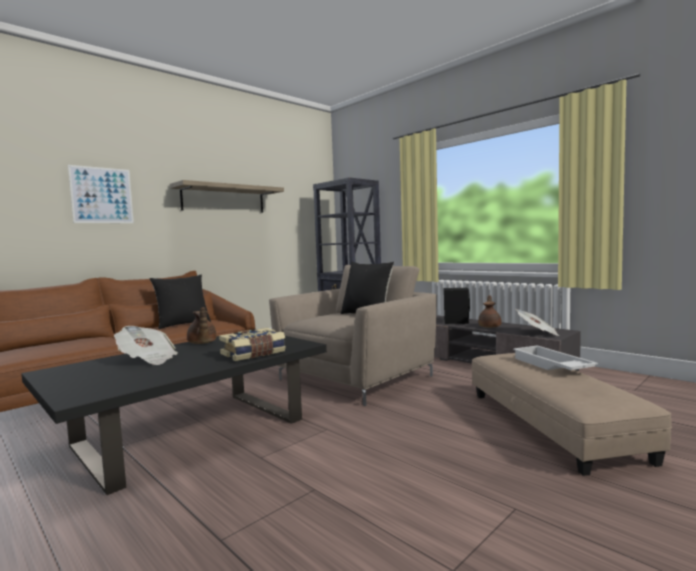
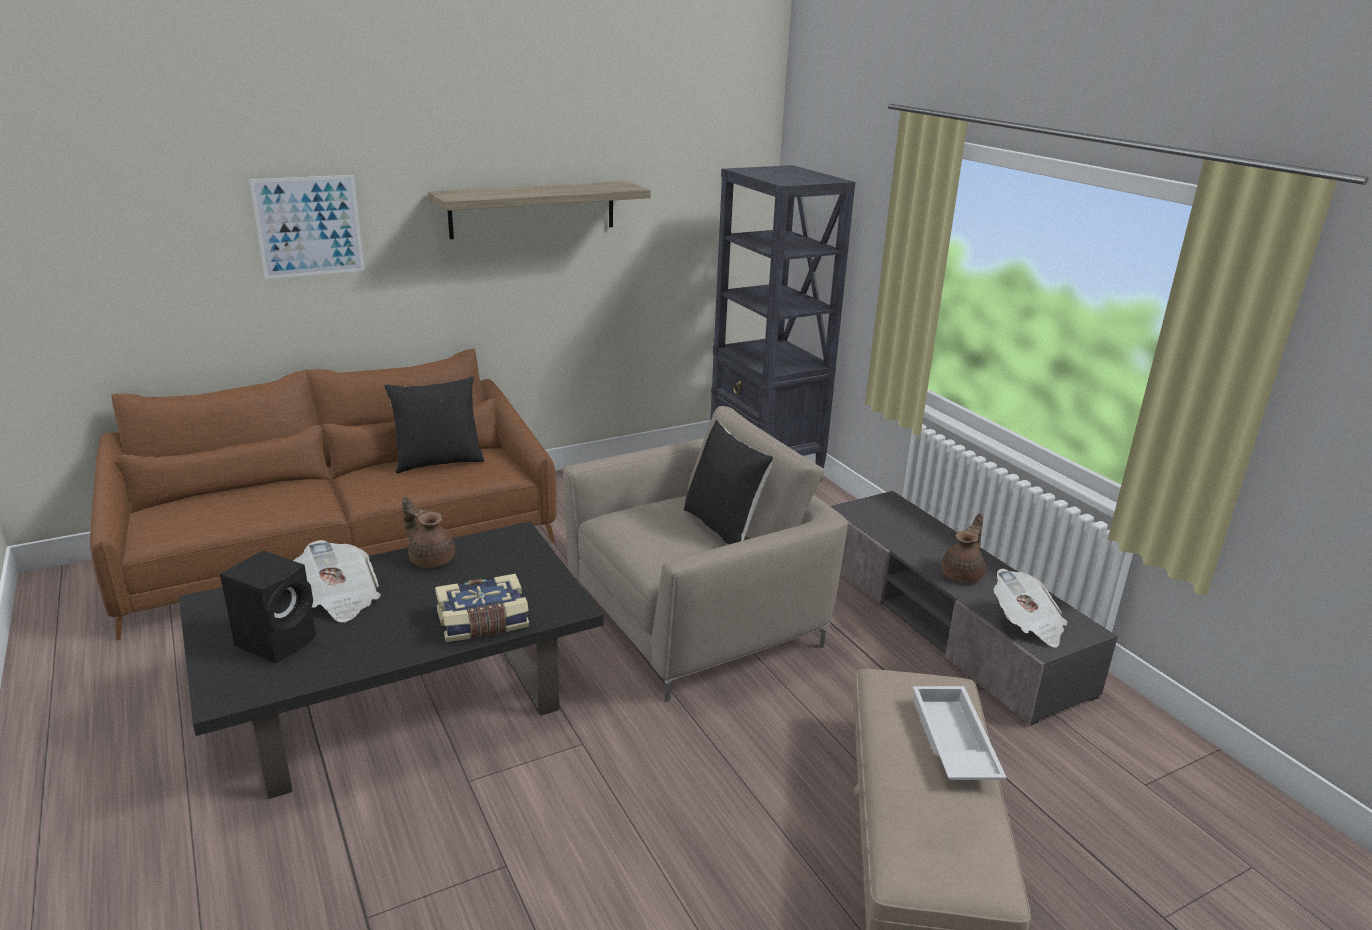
camera: 15 degrees right, 20 degrees up
(202, 343) = (431, 558): brown teapot -> brown teapot turned 135 degrees clockwise
(456, 322) = (917, 537): black speaker -> black speaker (278, 640)

